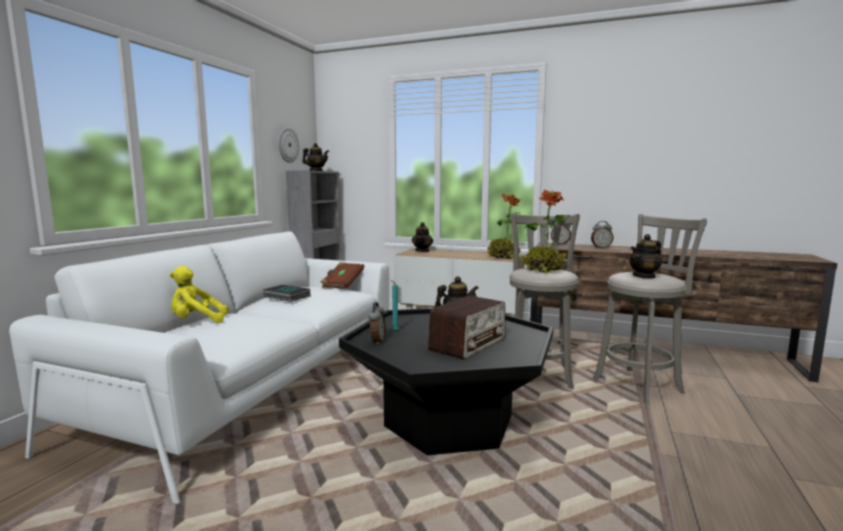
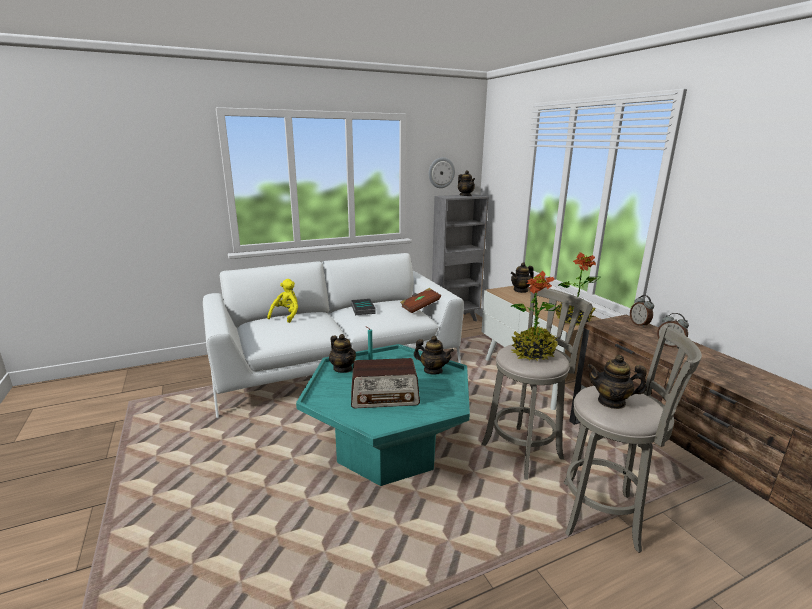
camera: 45 degrees right, 10 degrees up
(196, 321) = (286, 315): yellow plush toy -> yellow plush toy turned 75 degrees clockwise
(377, 341) = (343, 369): alarm clock -> teapot
(448, 421) = (388, 448): black coffee table -> turquoise coffee table

